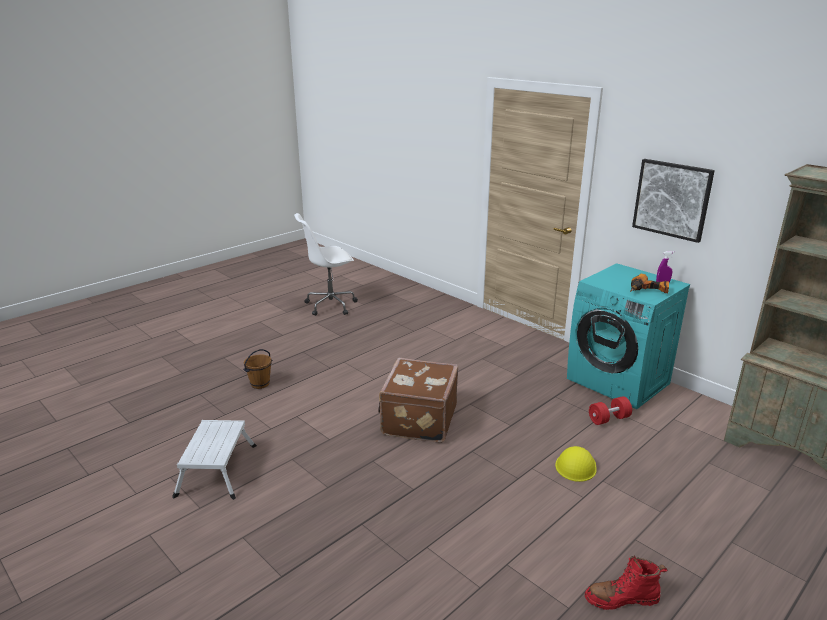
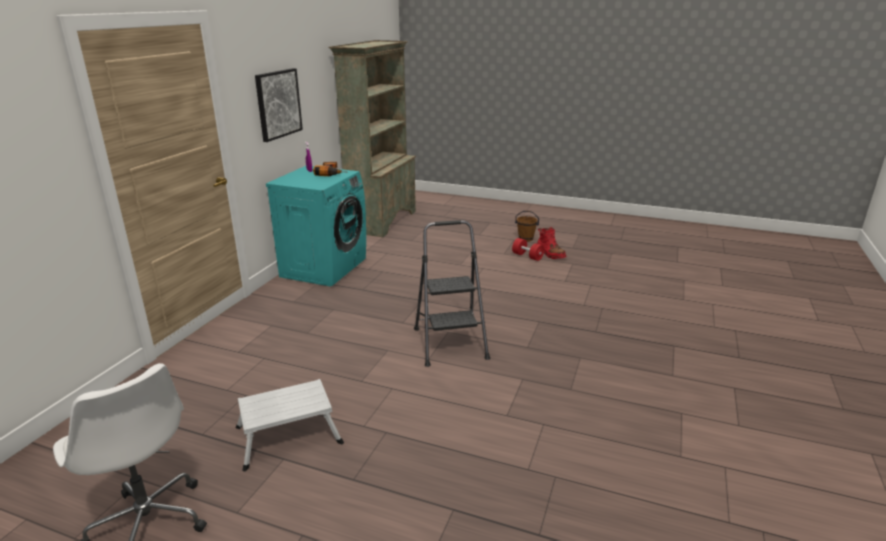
camera: 115 degrees left, 0 degrees up
(217, 469) = (635, 429): white step ladder -> white step ladder (288, 435)
(260, 384) = (468, 480): brown bucket -> brown bucket (525, 239)
(418, 420) = (450, 341): brown suitcase -> black step ladder
(576, 466) = (452, 273): yellow hard hat -> none
(609, 419) = (383, 268): red dumbbell -> red dumbbell (527, 256)

